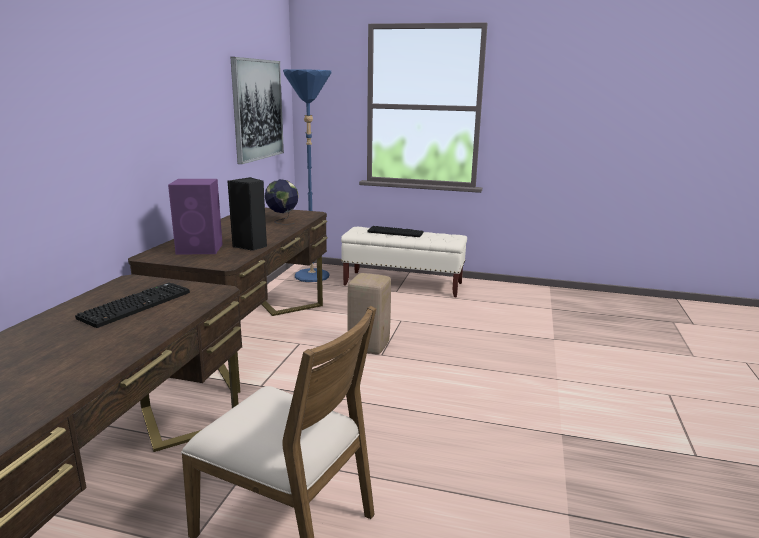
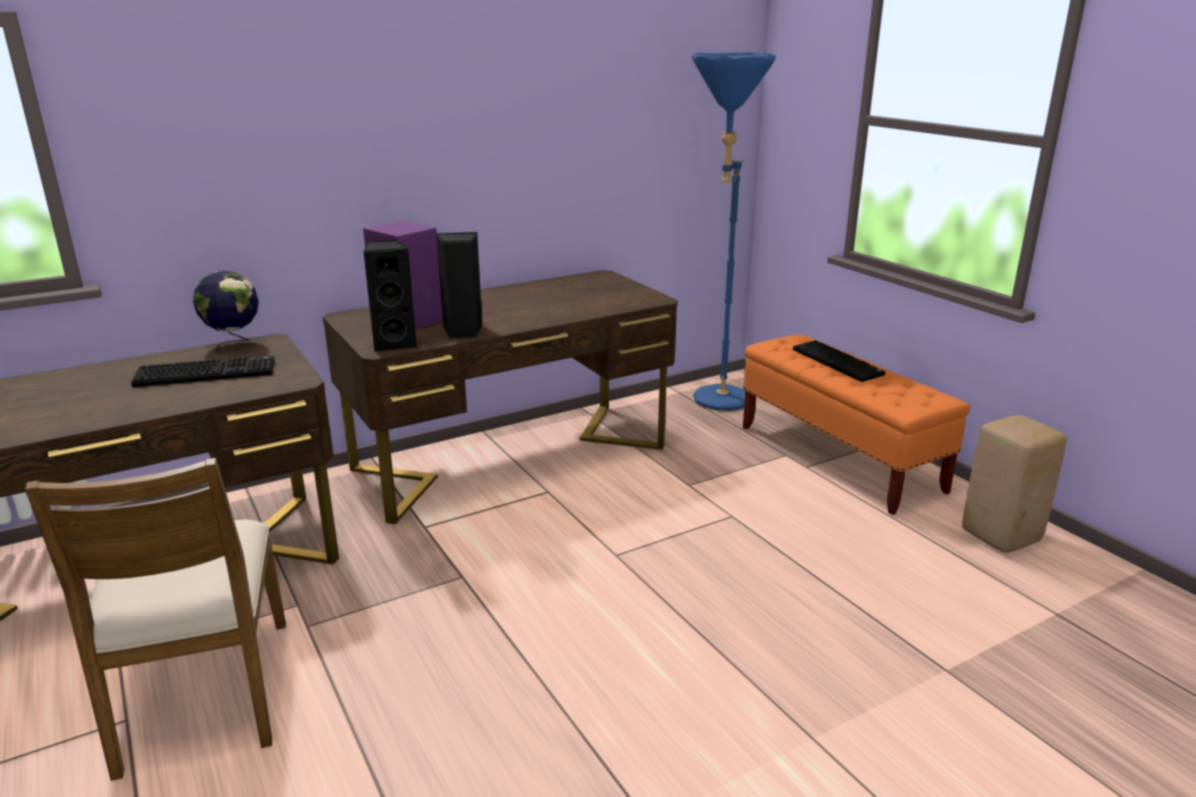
camera: 45 degrees right, 5 degrees up
(226, 260) = (394, 343): none -> black speaker
(257, 109) = (651, 119): picture -> none
(282, 221) = (585, 303): globe -> globe (234, 345)
(369, 347) = (619, 536): beige stool -> beige stool (1001, 537)
(403, 284) = (839, 459): beige bench -> orange bench

